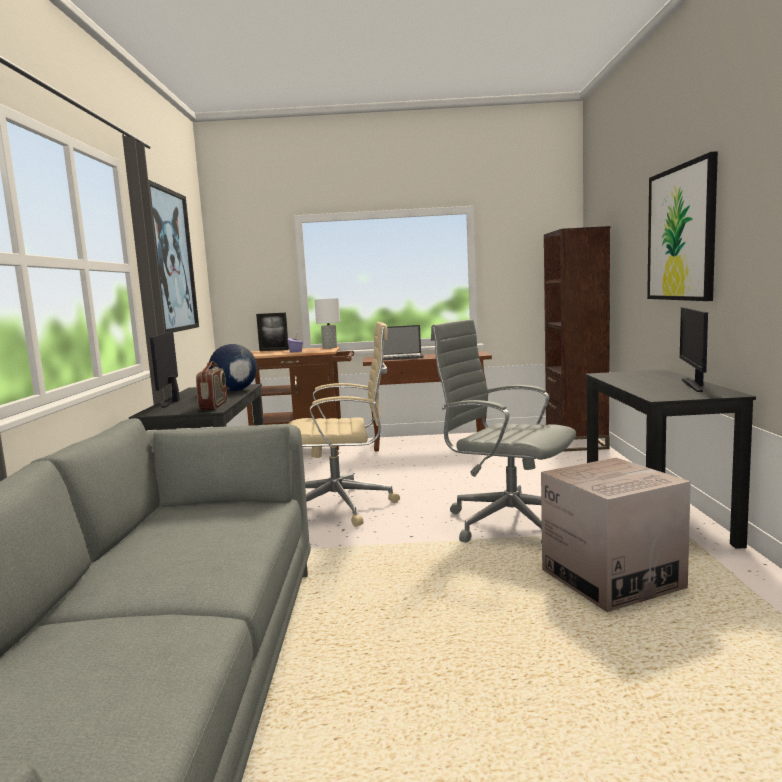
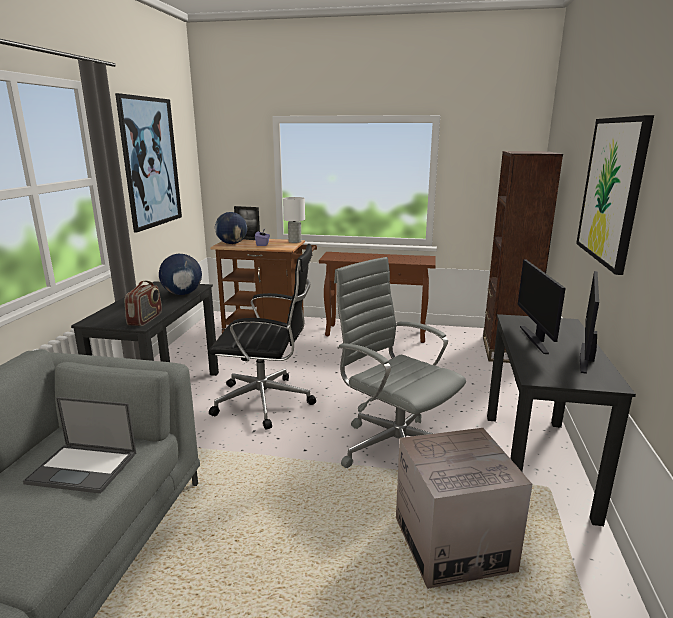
camera: 10 degrees right, 10 degrees up
(172, 401) = (123, 304): monitor -> monitor (535, 339)
(259, 353) = (232, 243): none -> globe
(342, 506) = (266, 402): beige office chair -> black office chair
(402, 357) = (357, 256): laptop -> laptop (84, 468)

